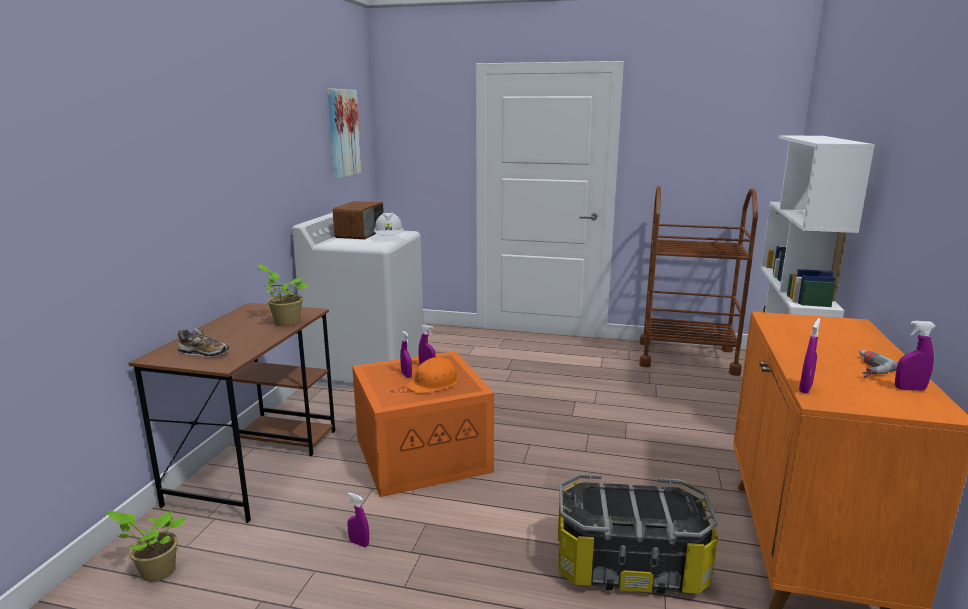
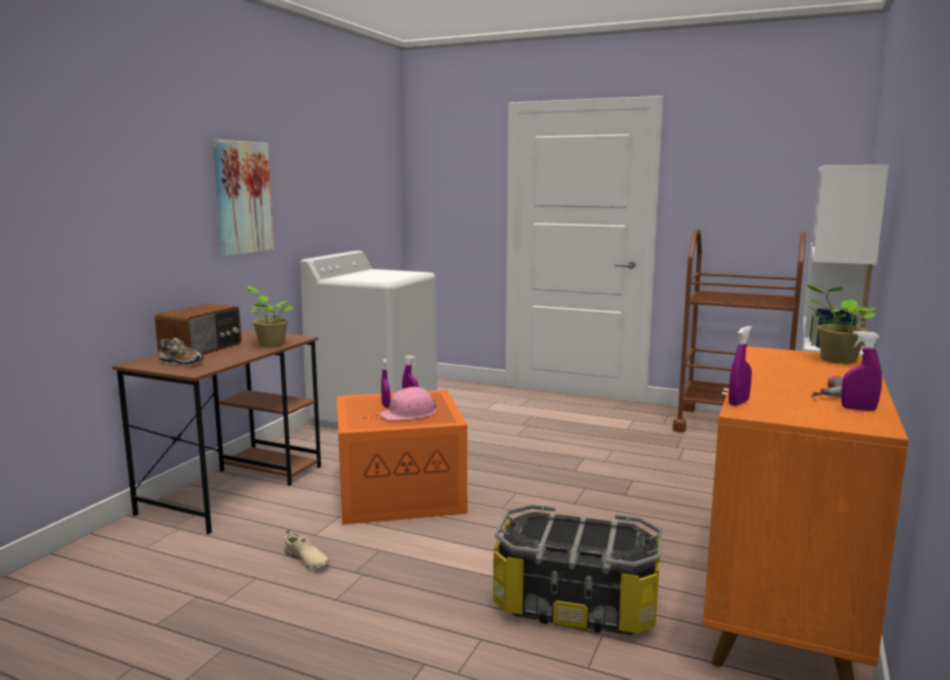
camera: 10 degrees right, 5 degrees down
(155, 571) = (111, 564): potted plant -> potted plant (835, 360)
(342, 133) = (366, 173): picture -> picture (242, 197)
(359, 543) = (306, 560): purple spray bottle -> beige shoe
(361, 234) = (373, 272): radio -> radio (202, 348)
(389, 238) = (398, 276): white hard hat -> none
(434, 383) = (409, 414): orange hard hat -> pink hard hat

